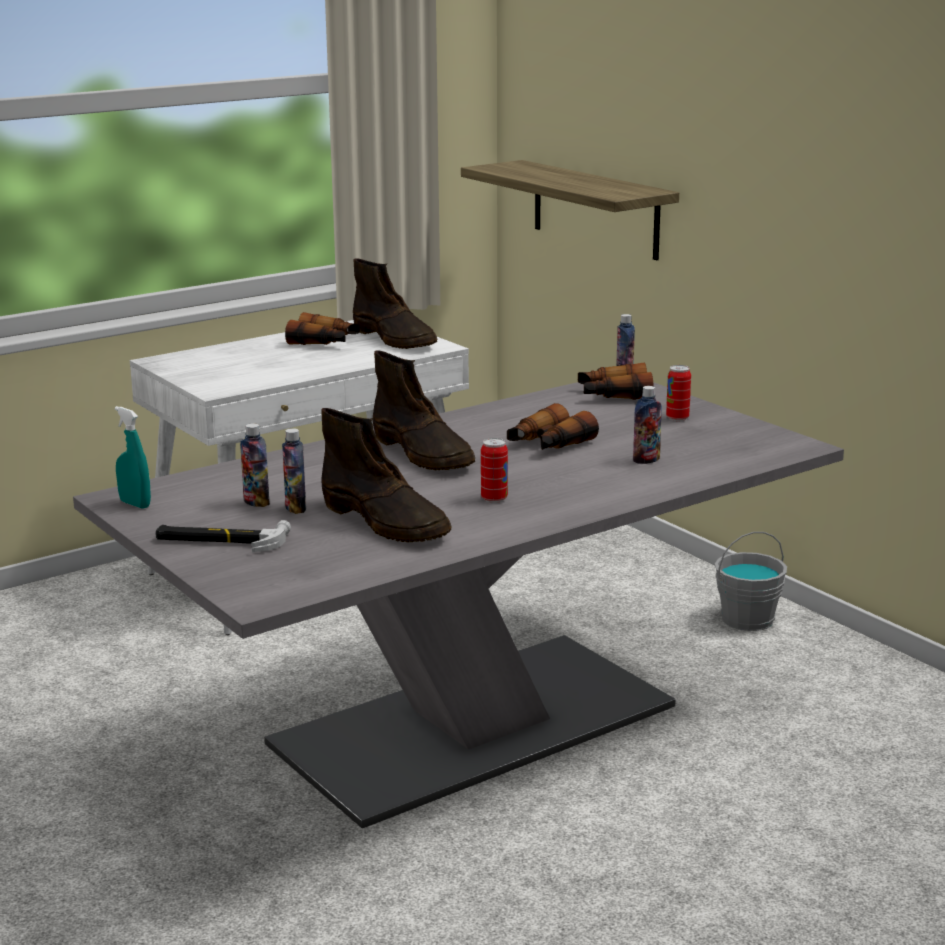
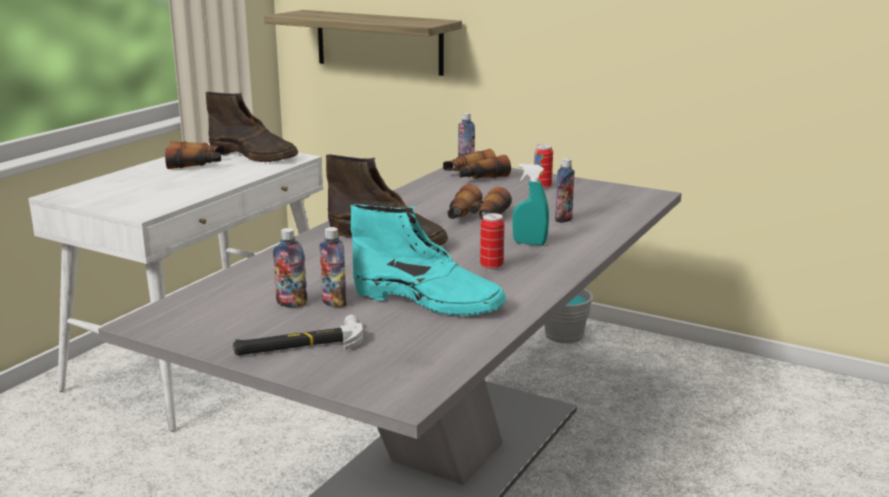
camera: 25 degrees left, 0 degrees up
(135, 504) = (173, 325): turquoise spray bottle -> turquoise spray bottle (529, 243)
(386, 522) = (429, 301): brown boot -> turquoise boot

